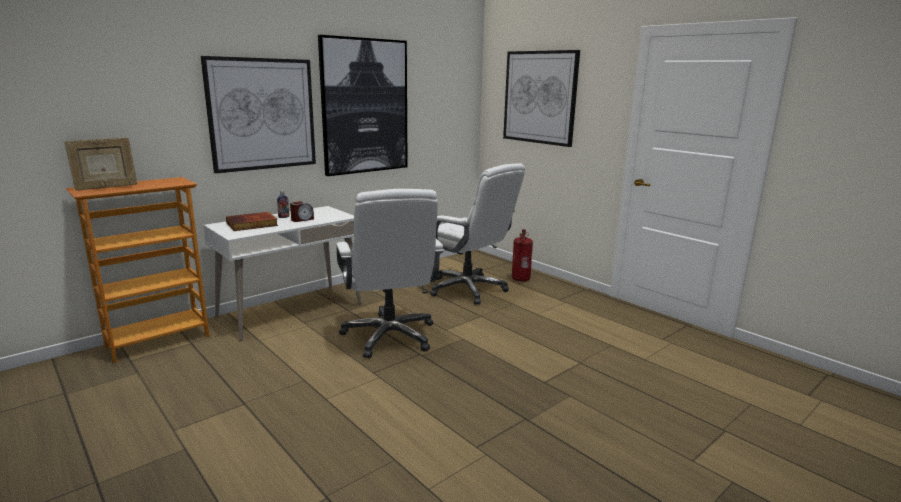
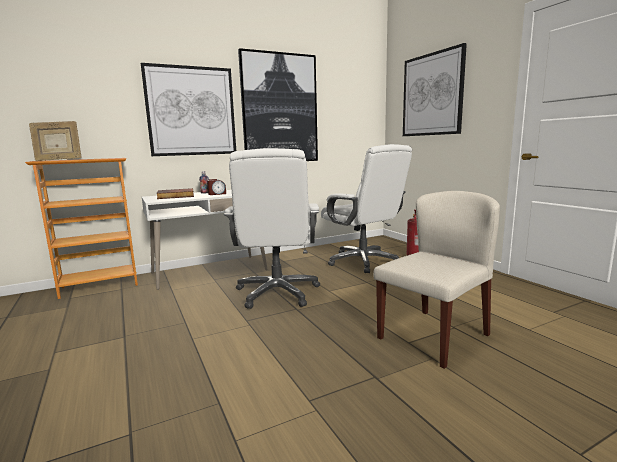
camera: 15 degrees right, 5 degrees down
(564, 373) = (433, 336): none -> beige chair

